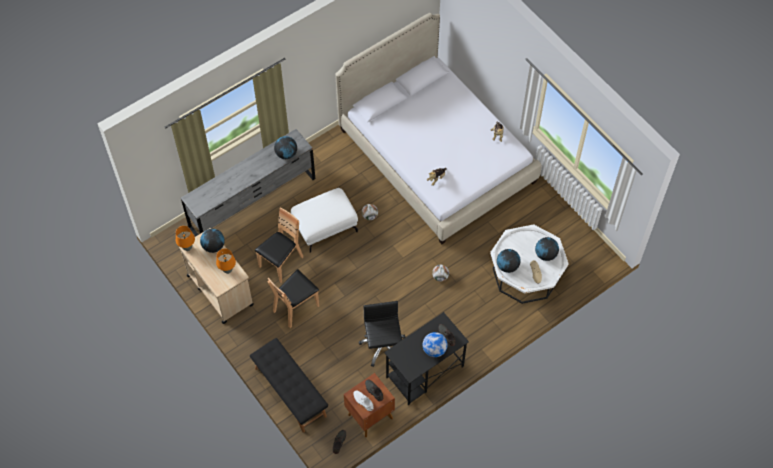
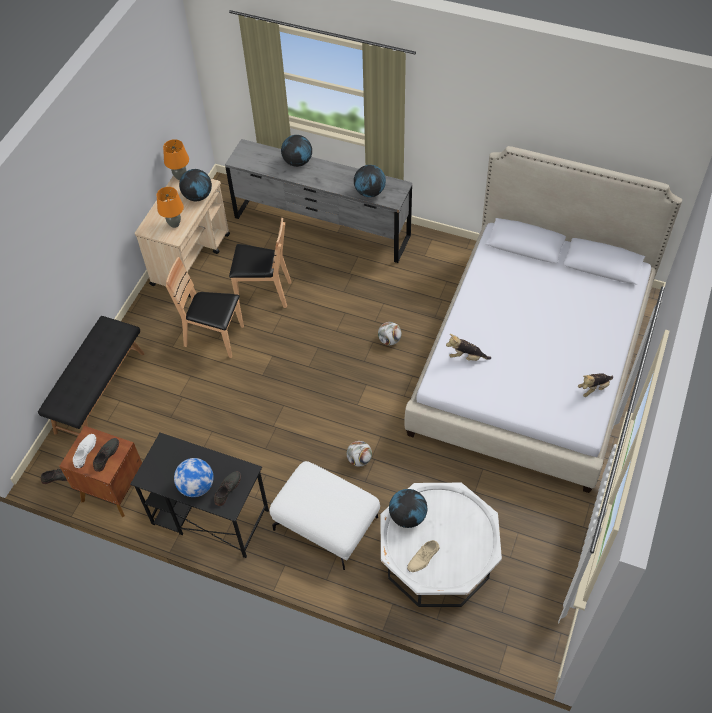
camera: 60 degrees right, 5 degrees down
(325, 225) = (343, 305): white ottoman -> white ottoman (327, 522)
(382, 346) = (218, 451): black office chair -> none
(545, 254) = (462, 555): globe -> globe (297, 162)

